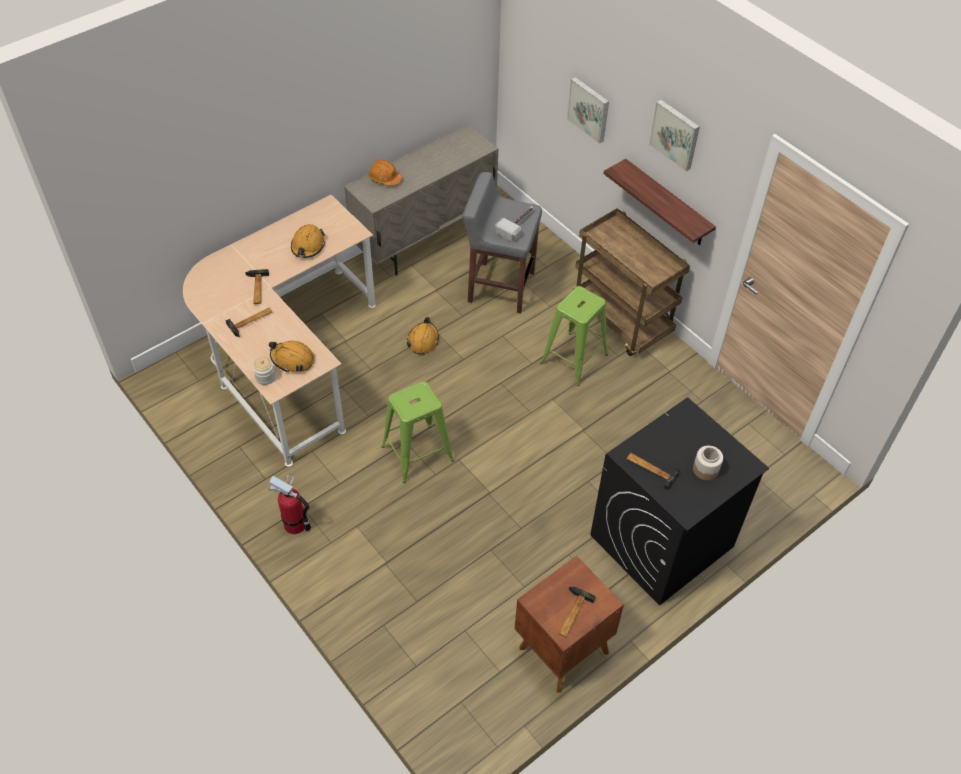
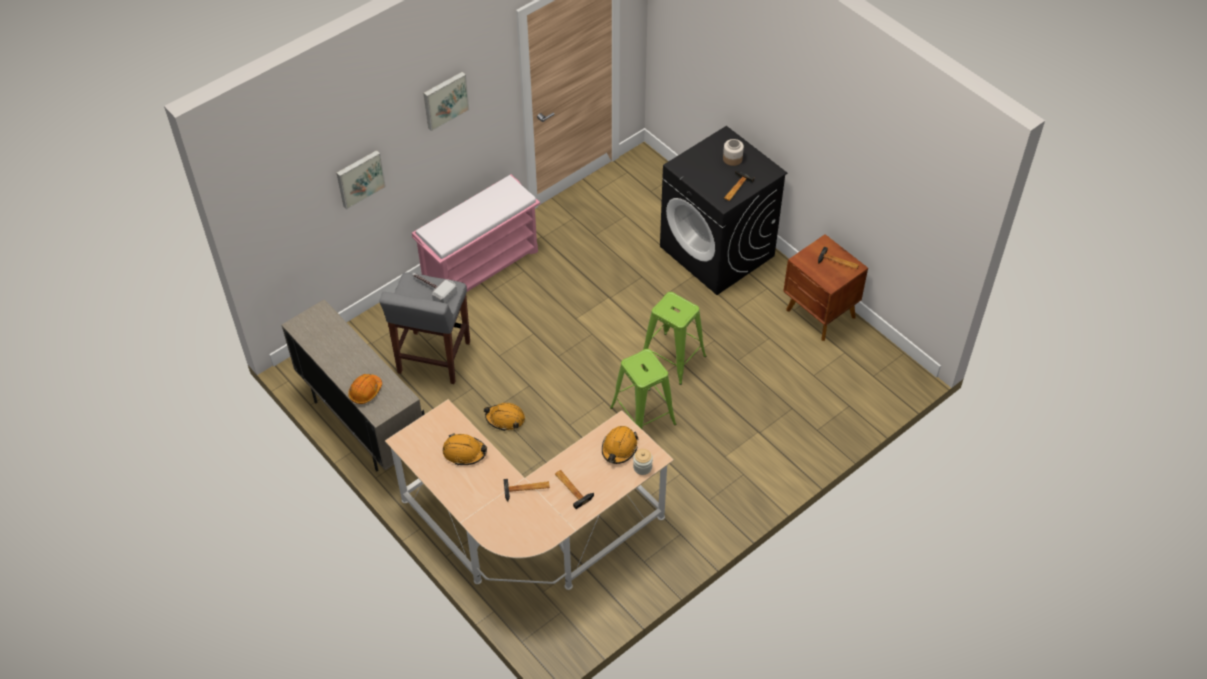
camera: 90 degrees left, 0 degrees up
(295, 524) = (728, 503): fire extinguisher -> none
(573, 359) = (528, 302): green stool -> green stool (673, 359)
(622, 321) = (481, 266): brown cart -> pink bench
(667, 204) = (456, 154): shelf -> none

